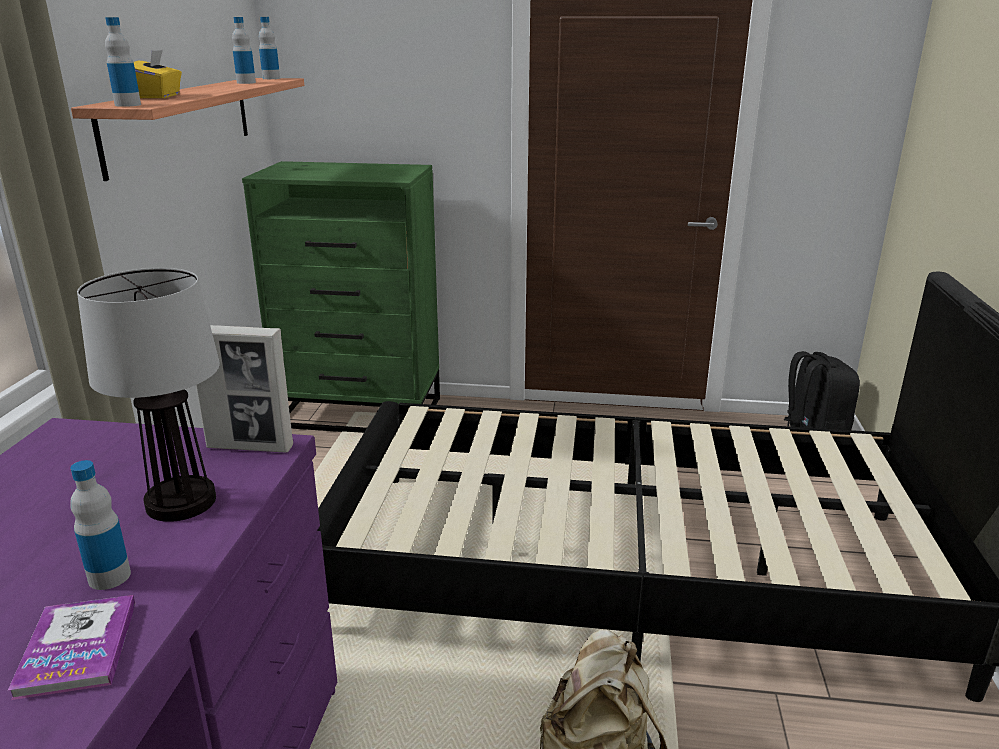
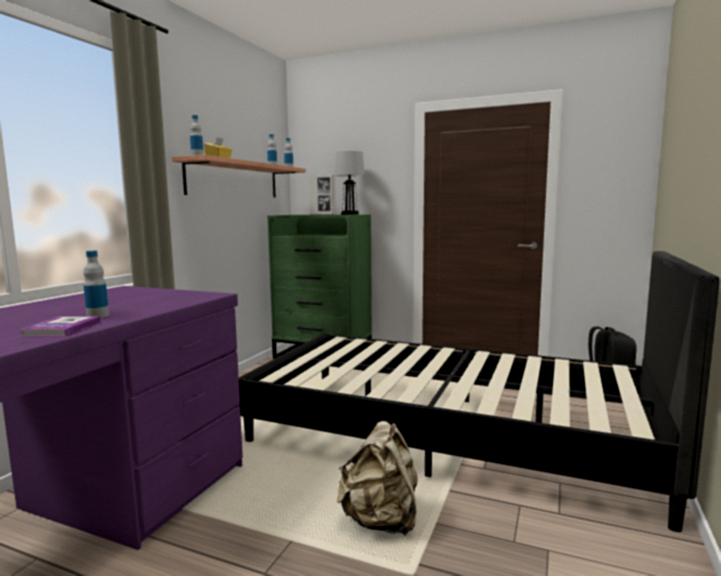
camera: 15 degrees right, 15 degrees down
(183, 502) = (153, 303): table lamp -> table lamp (350, 214)
(250, 447) = (202, 294): picture frame -> picture frame (322, 214)

